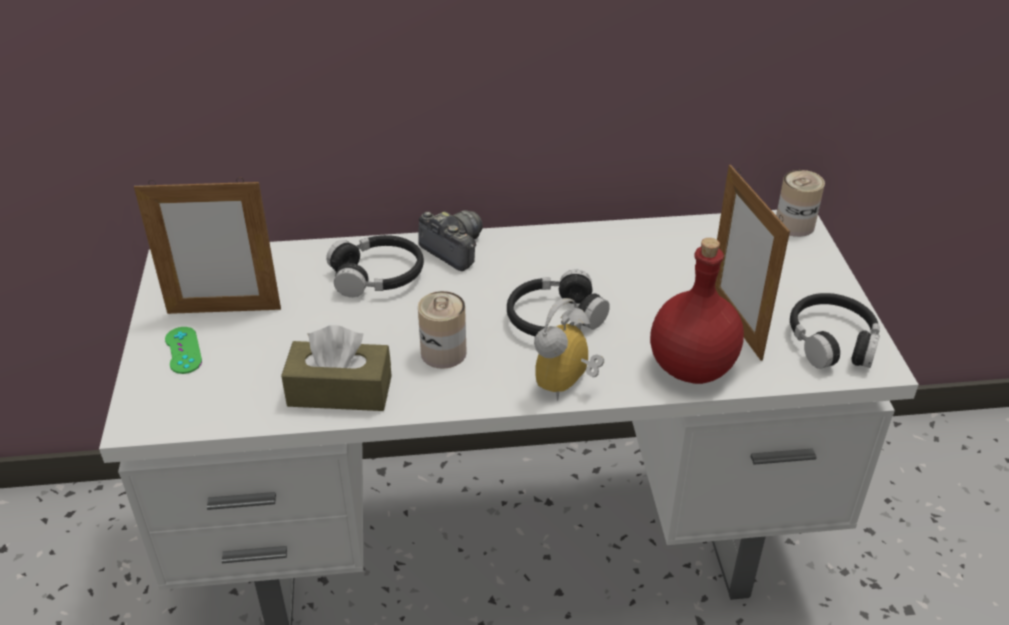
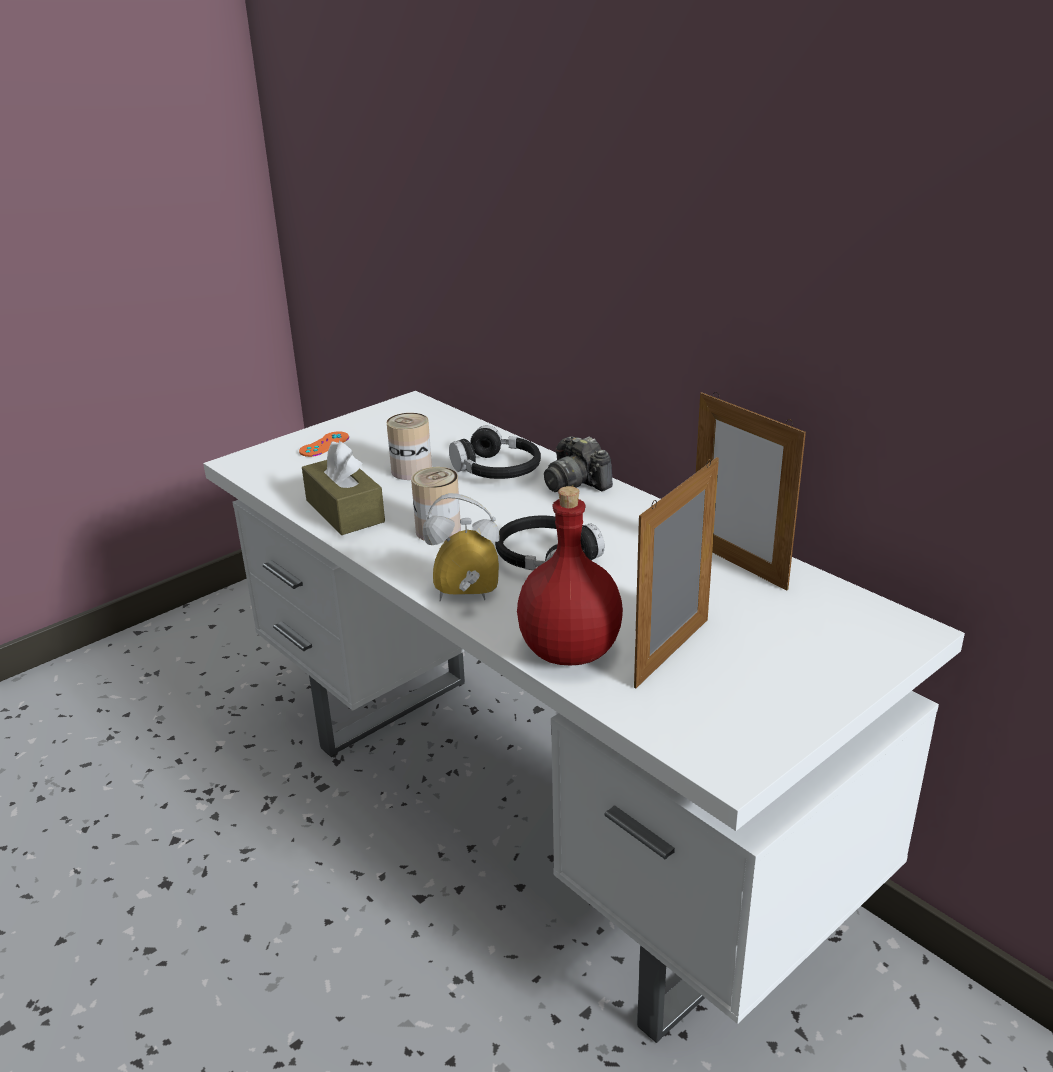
camera: 55 degrees right, 10 degrees down
(183, 350) = (324, 444): green game controller -> orange game controller
(224, 310) = (382, 438): picture frame -> picture frame (738, 564)
(453, 249) = (576, 483): camera -> camera turned 135 degrees clockwise
(794, 225) = (905, 631): can -> can (411, 470)
(832, 341) = (729, 723): black headphones -> none

